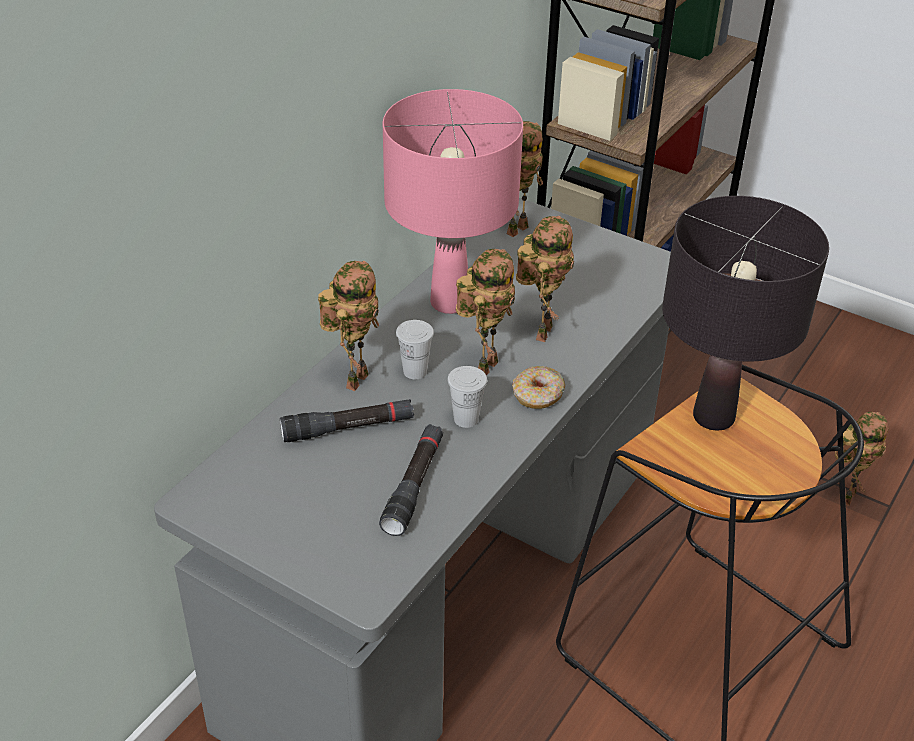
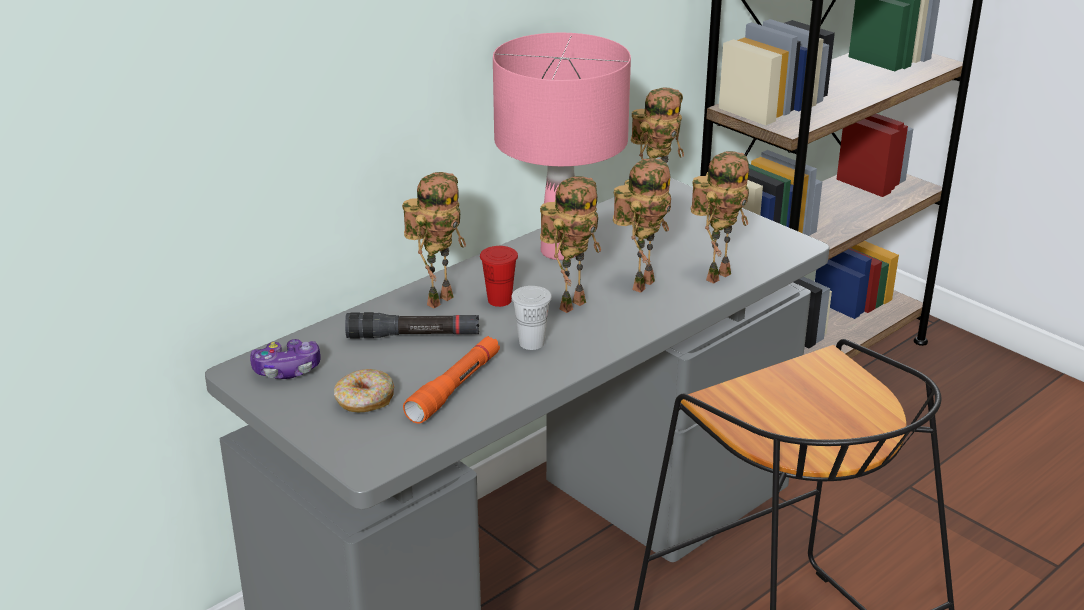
camera: 15 degrees right, 10 degrees down
(238, 491) = (287, 370): none -> game controller
(414, 486) = (455, 388): black flashlight -> orange flashlight
(415, 371) = (499, 300): white cup -> red cup
(538, 395) = (613, 333): donut -> donut (364, 400)
(714, 417) = (799, 382): black table lamp -> none
(846, 495) = (1009, 548): toy robot -> toy robot (717, 275)

